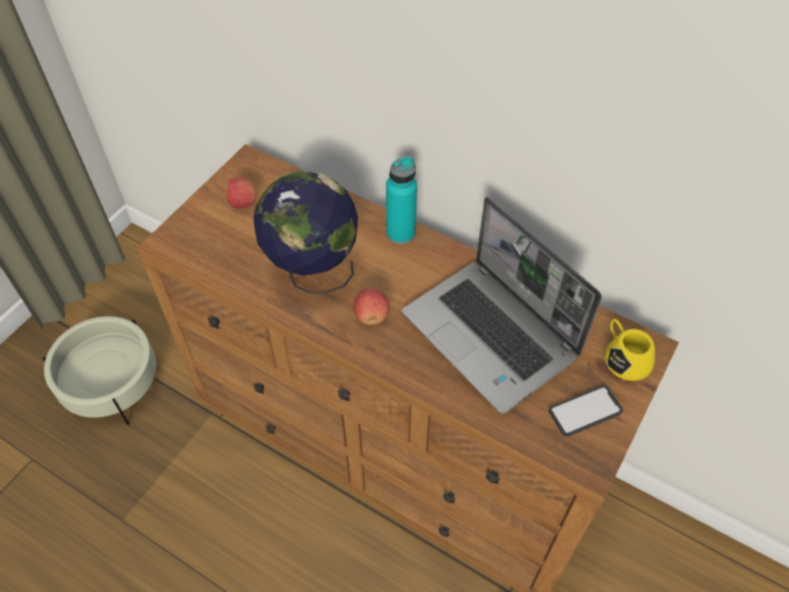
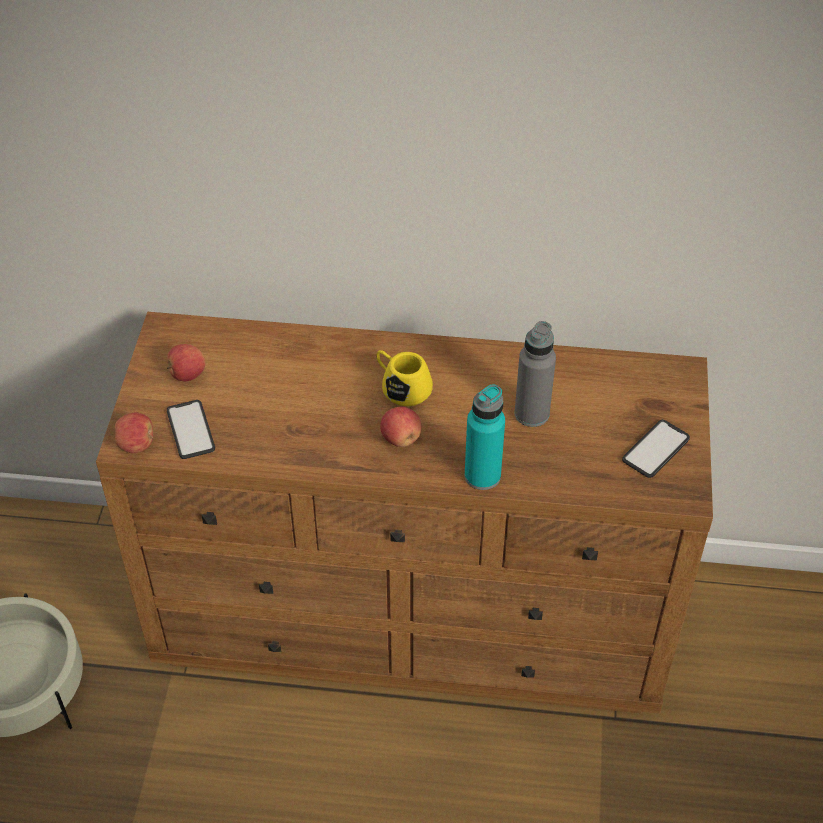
camera: 25 degrees left, 5 degrees down
(173, 245) = (137, 444): none -> apple
(217, 248) = (190, 430): none -> phone
(312, 273) = (312, 418): globe -> none
(400, 233) = (381, 348): turquoise bottle -> turquoise bottle (482, 476)
(492, 336) = (531, 414): laptop -> grey bottle
(623, 357) = (664, 388): yellow mug -> yellow mug (401, 386)

